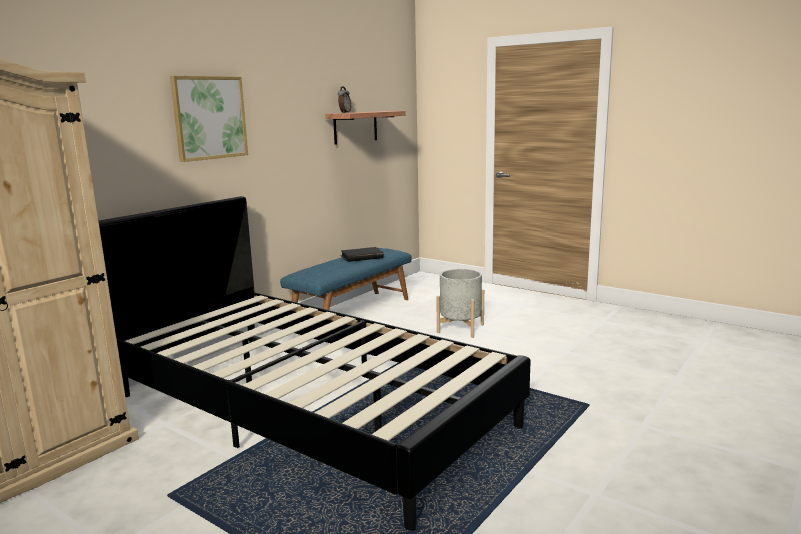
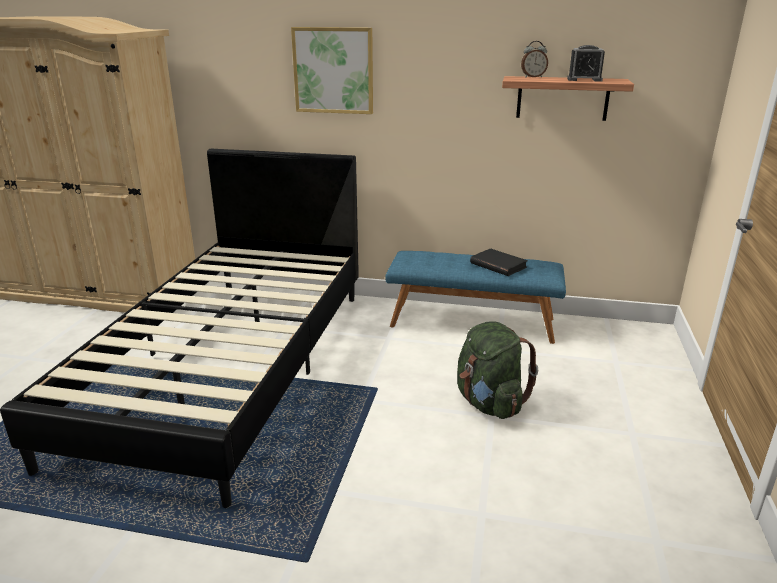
camera: 65 degrees right, 10 degrees up
(374, 111) = (584, 79): none -> alarm clock
(460, 328) = (489, 403): grey planter -> green backpack

